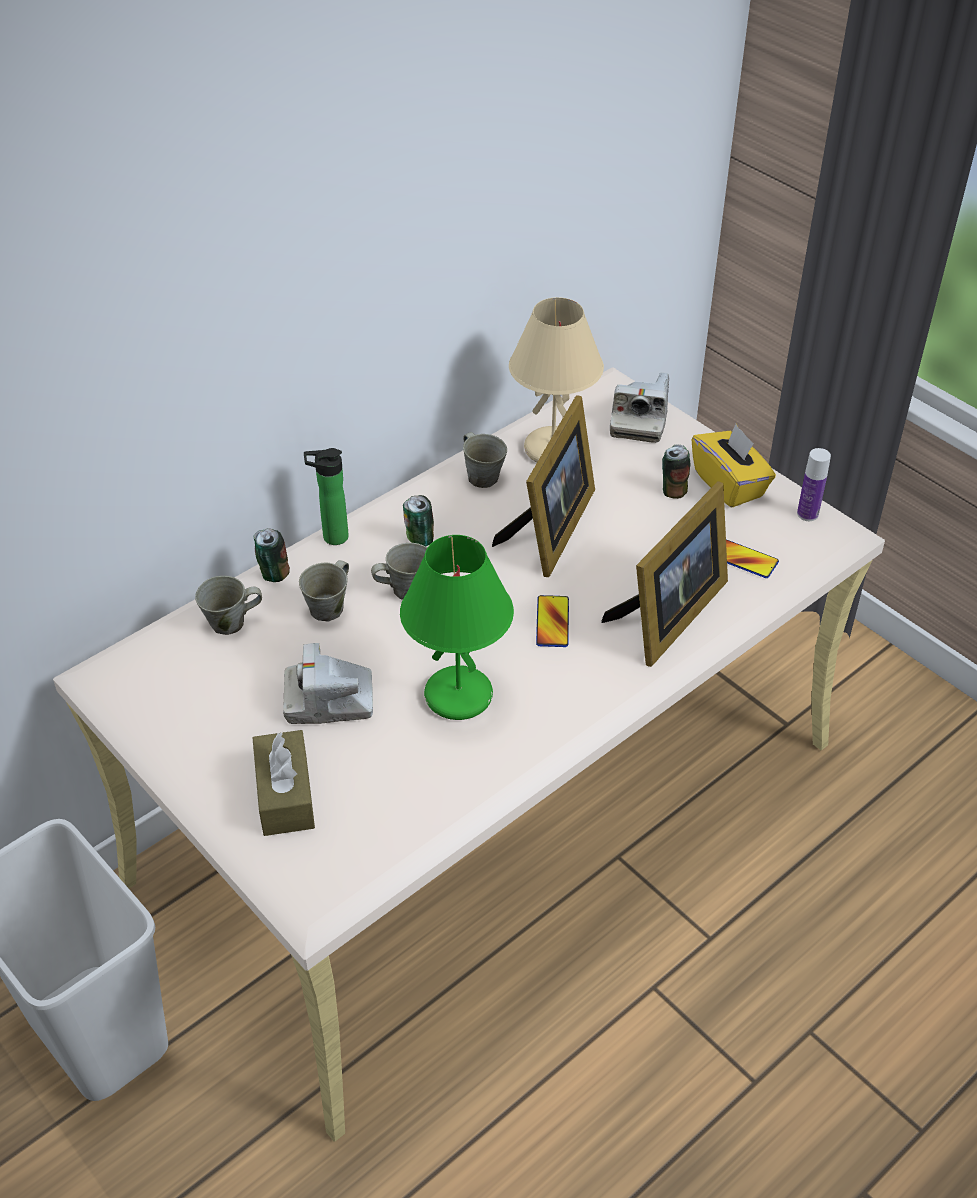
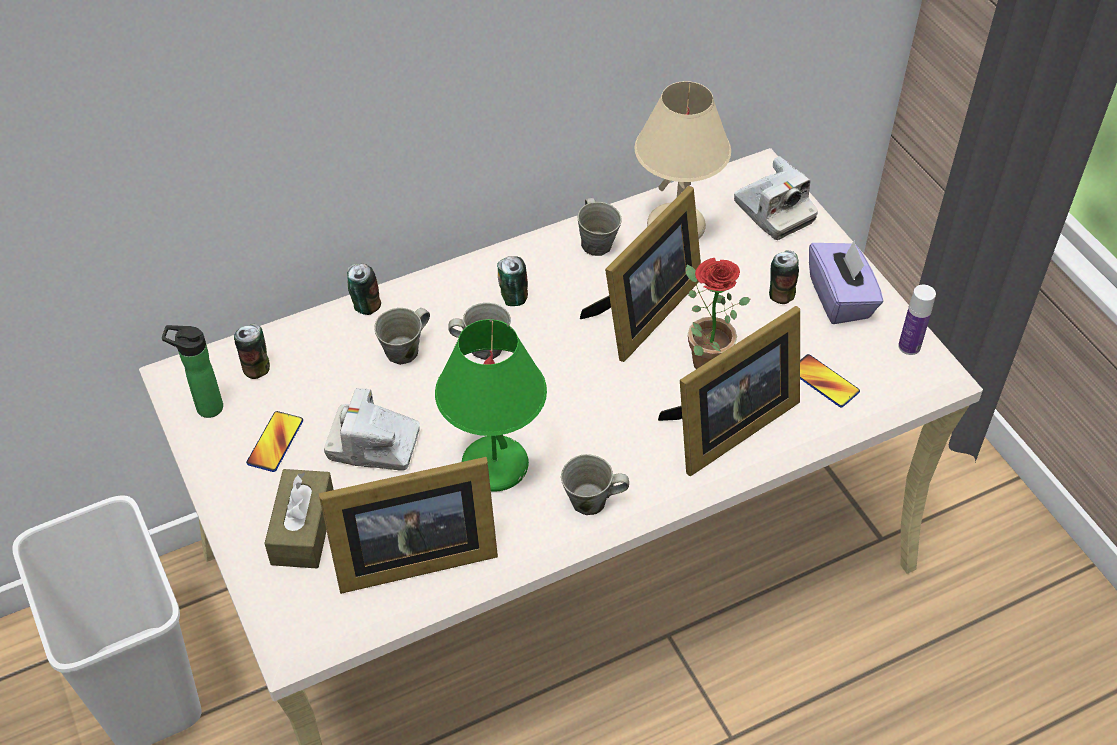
camera: 15 degrees right, 5 degrees up
(181, 652) = (256, 368): none -> can
(230, 623) = (310, 347): grey mug -> grey mug (591, 502)
(331, 537) = (431, 279): bottle -> bottle (205, 407)
(404, 797) = (409, 557): none -> picture frame
(552, 622) = (611, 409): phone -> phone (275, 442)
(622, 560) = (702, 358): none -> potted plant
(639, 420) = (773, 212): camera -> camera turned 60 degrees counterclockwise
(729, 484) = (840, 298): yellow tissue box -> purple tissue box

